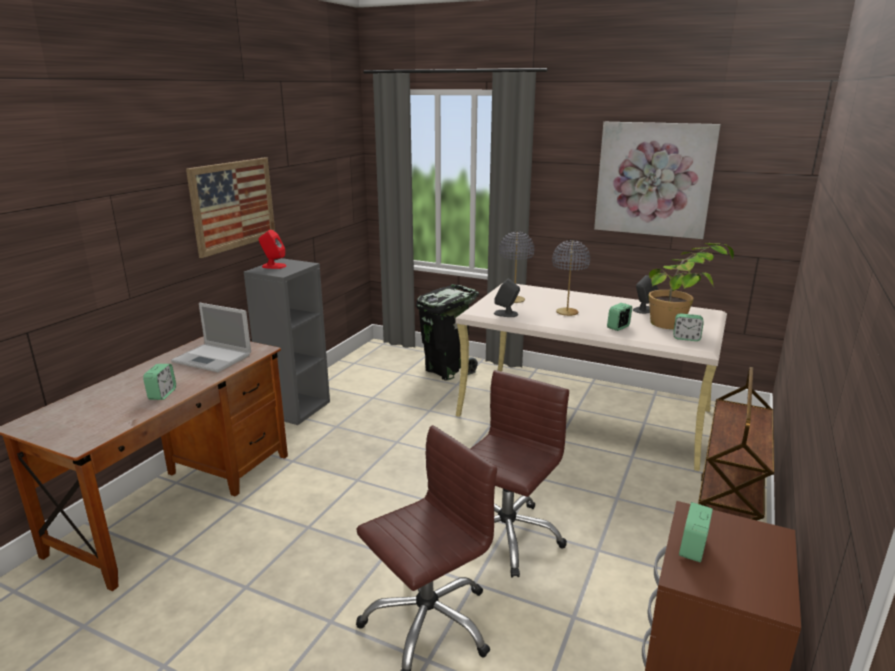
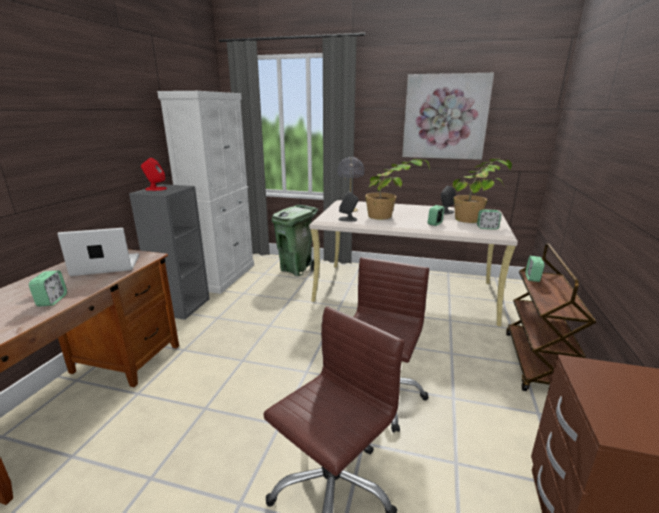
camera: 10 degrees left, 0 degrees up
(213, 358) = (105, 266): laptop -> laptop turned 150 degrees clockwise
(233, 205) = (115, 135): picture -> none
(351, 373) = (223, 276): none -> white cabinet
(447, 370) = (296, 269): black trash can -> green trash can
(566, 312) = (392, 216): grey table lamp -> potted plant
(692, 548) = (603, 400): alarm clock -> alarm clock (532, 278)

